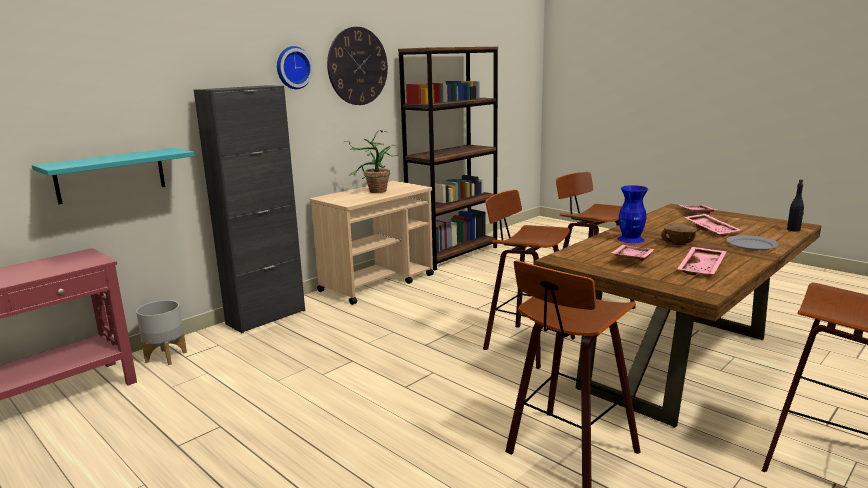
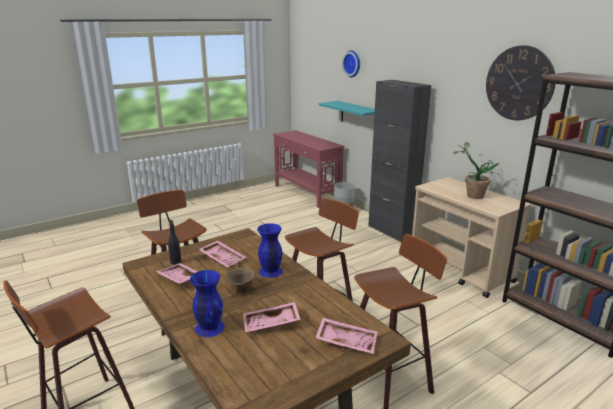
camera: 100 degrees right, 5 degrees up
(292, 67) = (458, 75): wall clock -> wall clock (353, 63)
(752, 245) = (209, 327): grey plate -> blue vase
(793, 230) = (236, 388): black bottle -> black bottle (175, 262)

